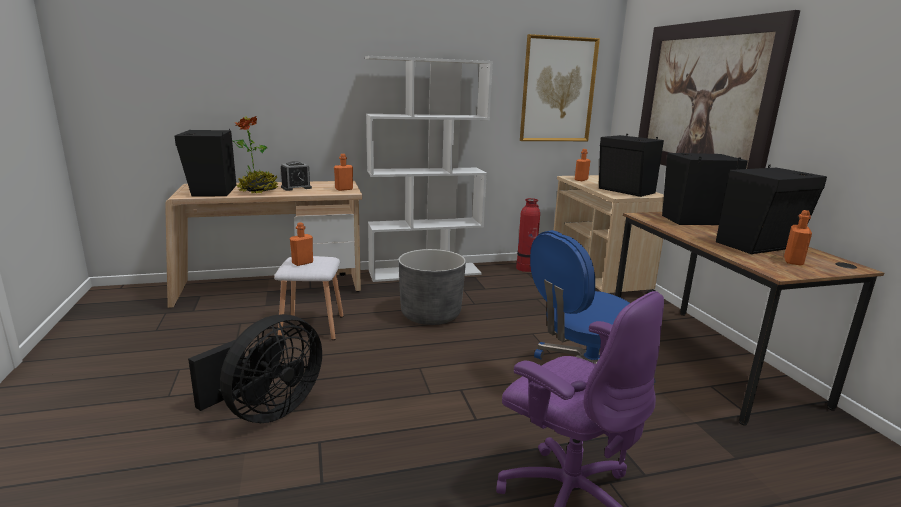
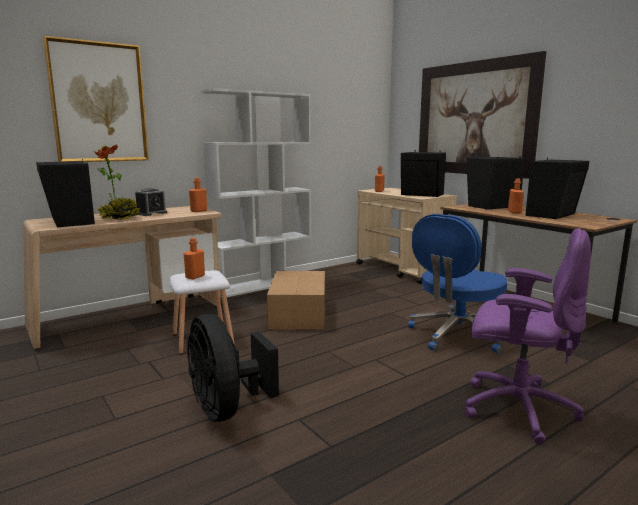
camera: 20 degrees left, 5 degrees down
(266, 411) = (227, 408): black fan -> black fan turned 135 degrees clockwise
(430, 315) = (299, 313): grey planter -> cardboard box
(526, 268) = (342, 270): fire extinguisher -> none
(558, 90) = (350, 120): picture -> picture (99, 103)
(793, 261) = (584, 220): orange bottle -> orange bottle (514, 212)

